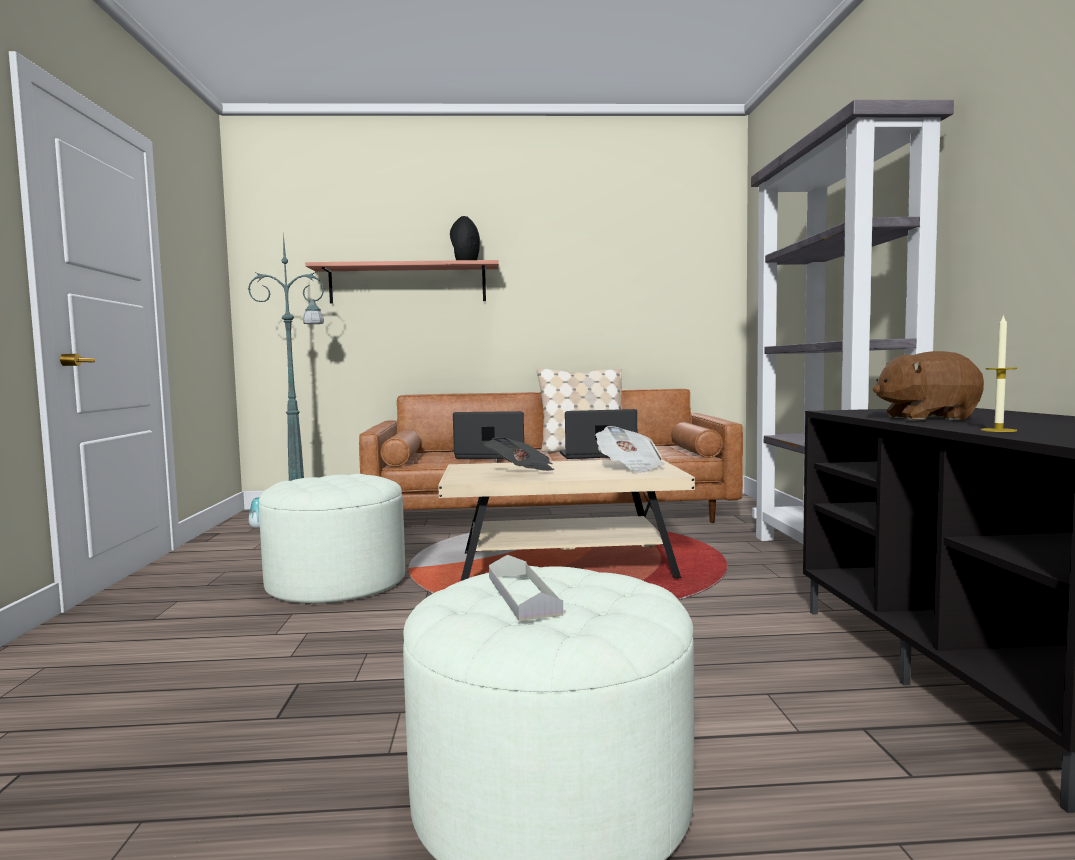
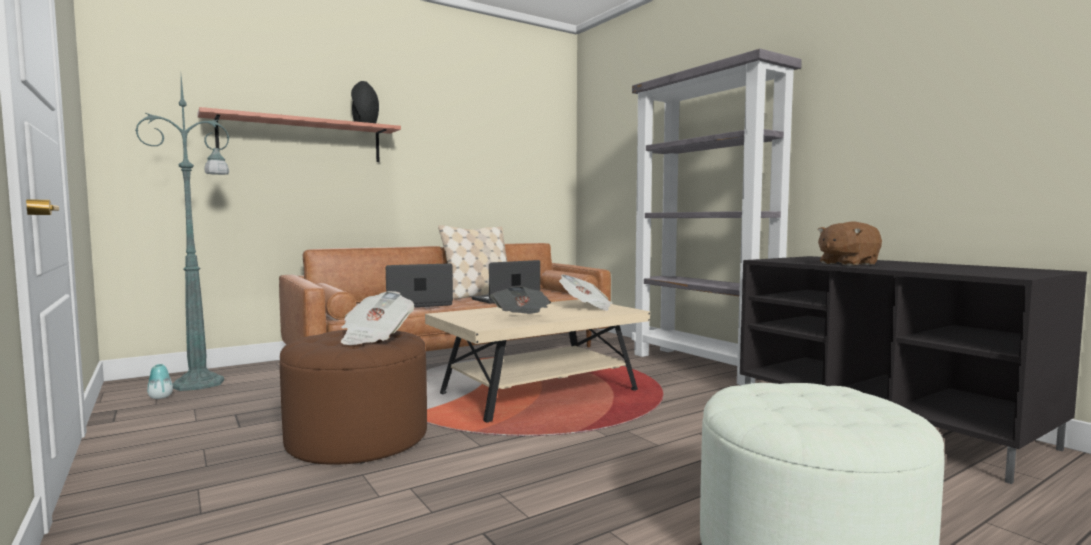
camera: 30 degrees left, 0 degrees up
(336, 582) = (358, 438): white ottoman -> brown ottoman
(343, 483) = (375, 338): none -> newspaper
(523, 595) = (803, 405): grey tray -> none
(998, 430) = (931, 270): candle -> none

